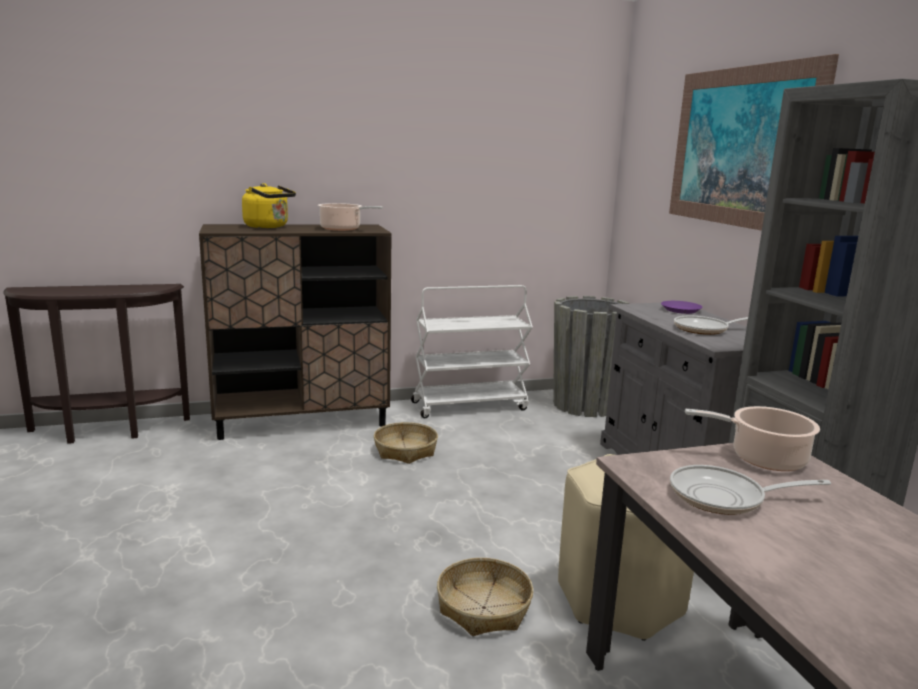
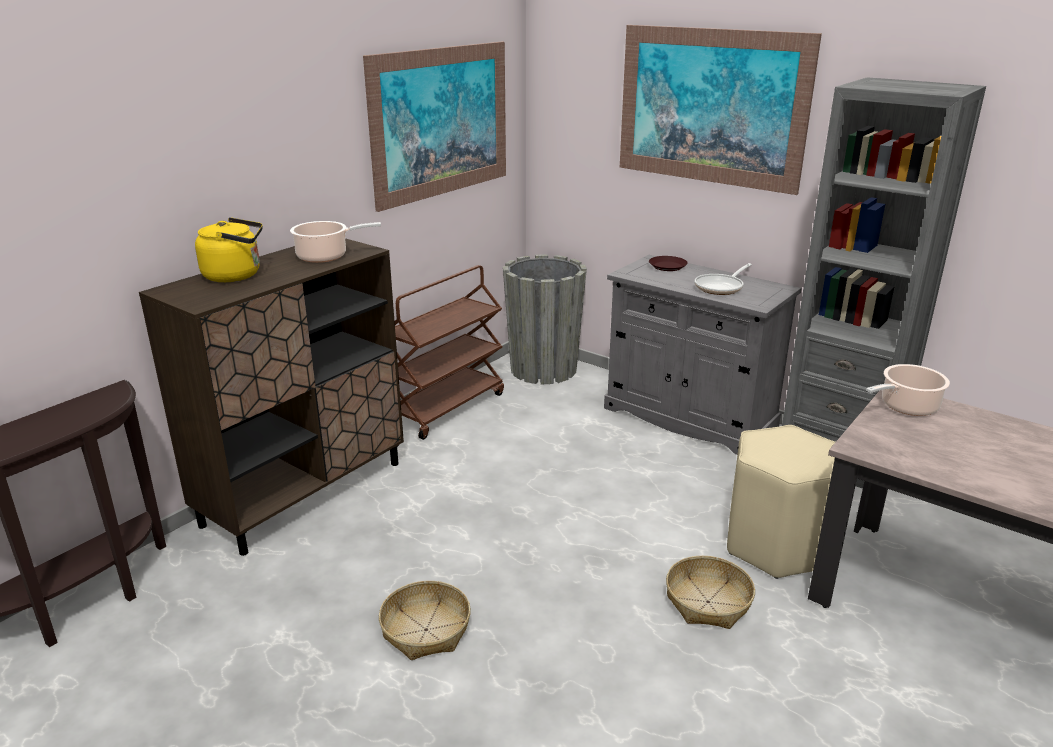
camera: 35 degrees left, 10 degrees up
(405, 450) = (456, 484): basket -> basket (425, 630)
(470, 405) = (446, 407): white cart -> brown cart
(511, 157) = (441, 122): none -> picture
(680, 310) = (667, 266): purple plate -> brown plate
(724, 497) = (937, 451): frying pan -> none

